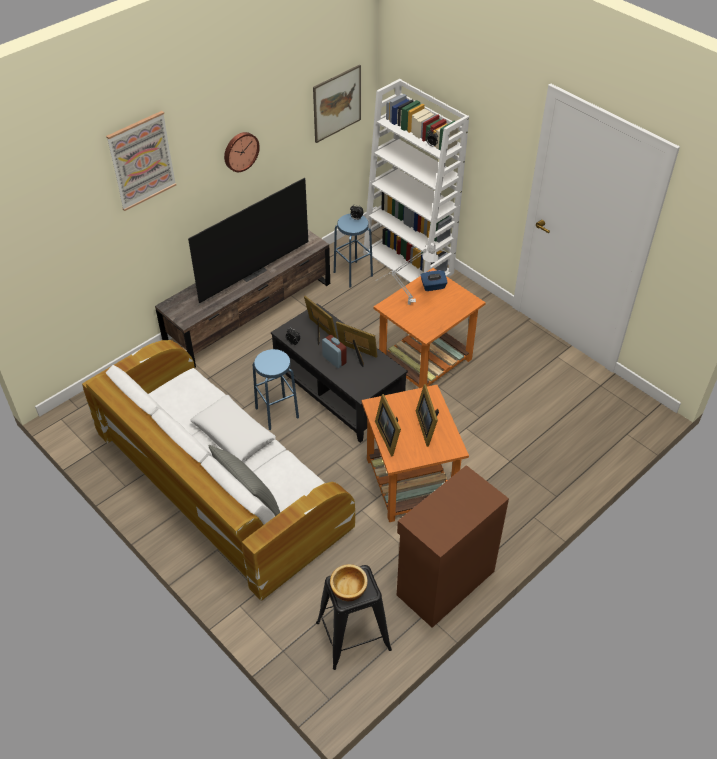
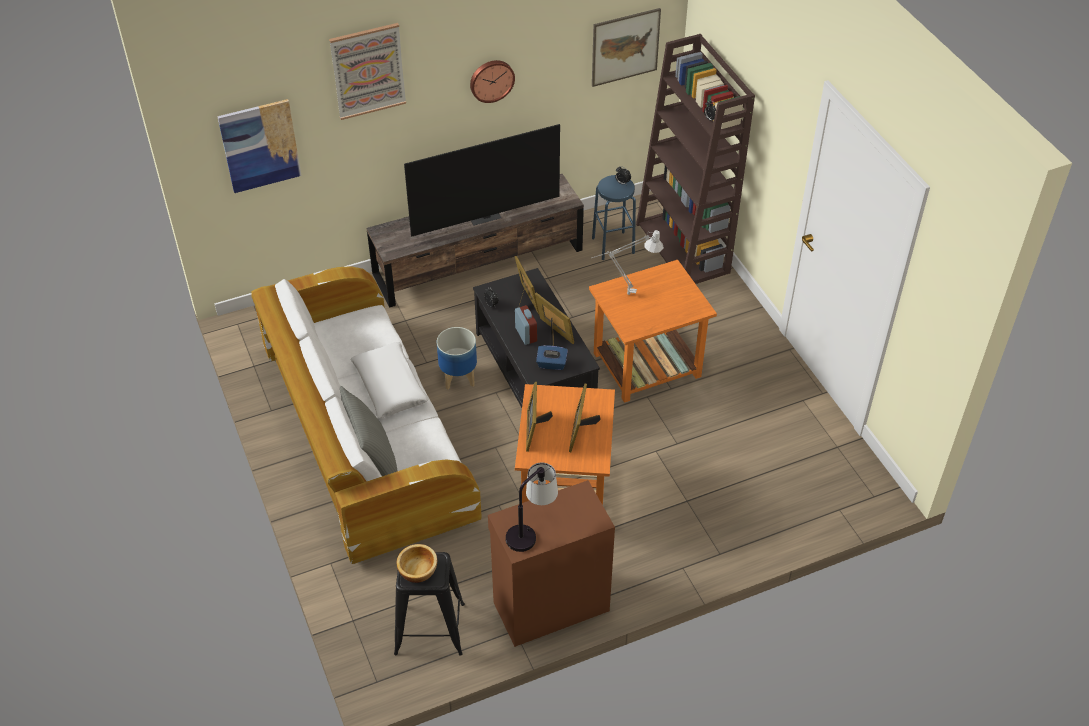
camera: 20 degrees right, 0 degrees up
(57, 249) = (260, 145): none -> picture
(277, 413) = (458, 377): blue stool -> planter
(409, 263) = (684, 248): white bookcase -> brown bookcase
(433, 286) = (666, 281): blue tissue box -> blue tissue box (551, 364)
(441, 522) = (531, 530): none -> table lamp

